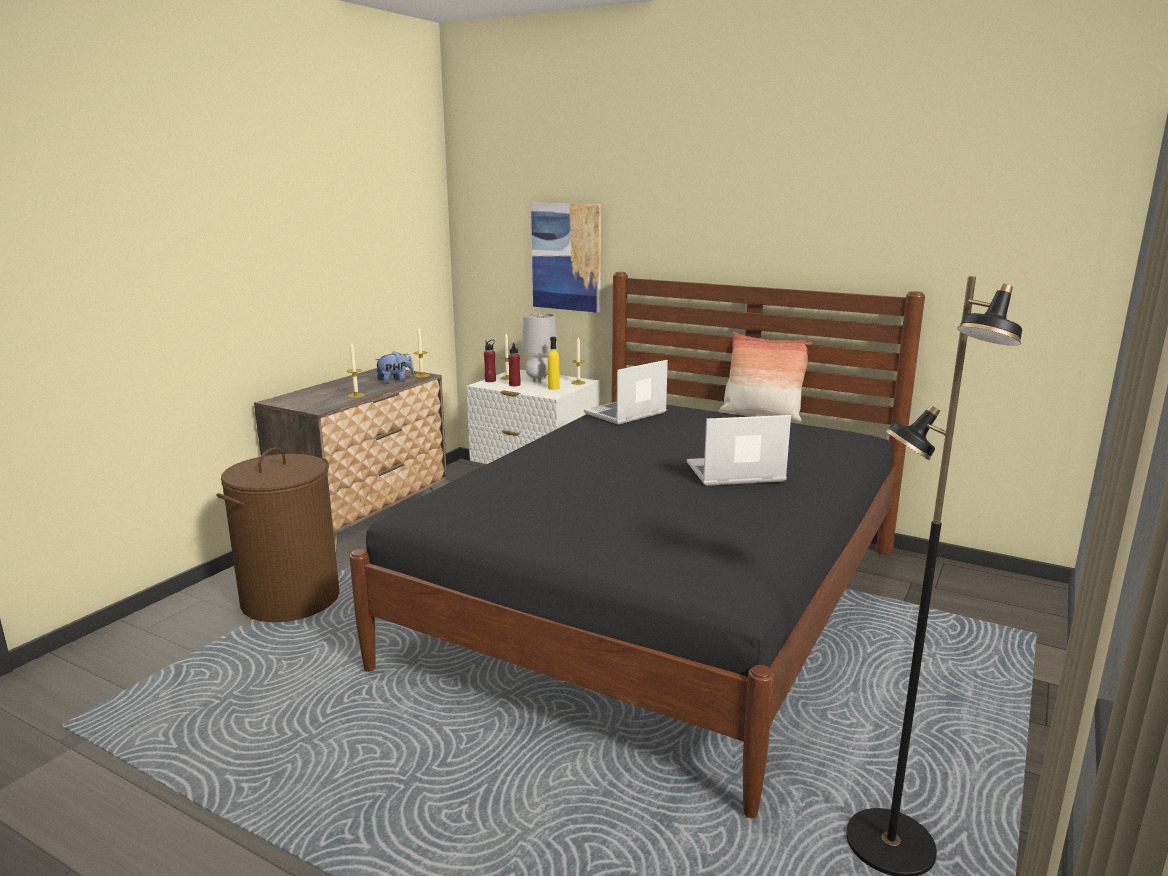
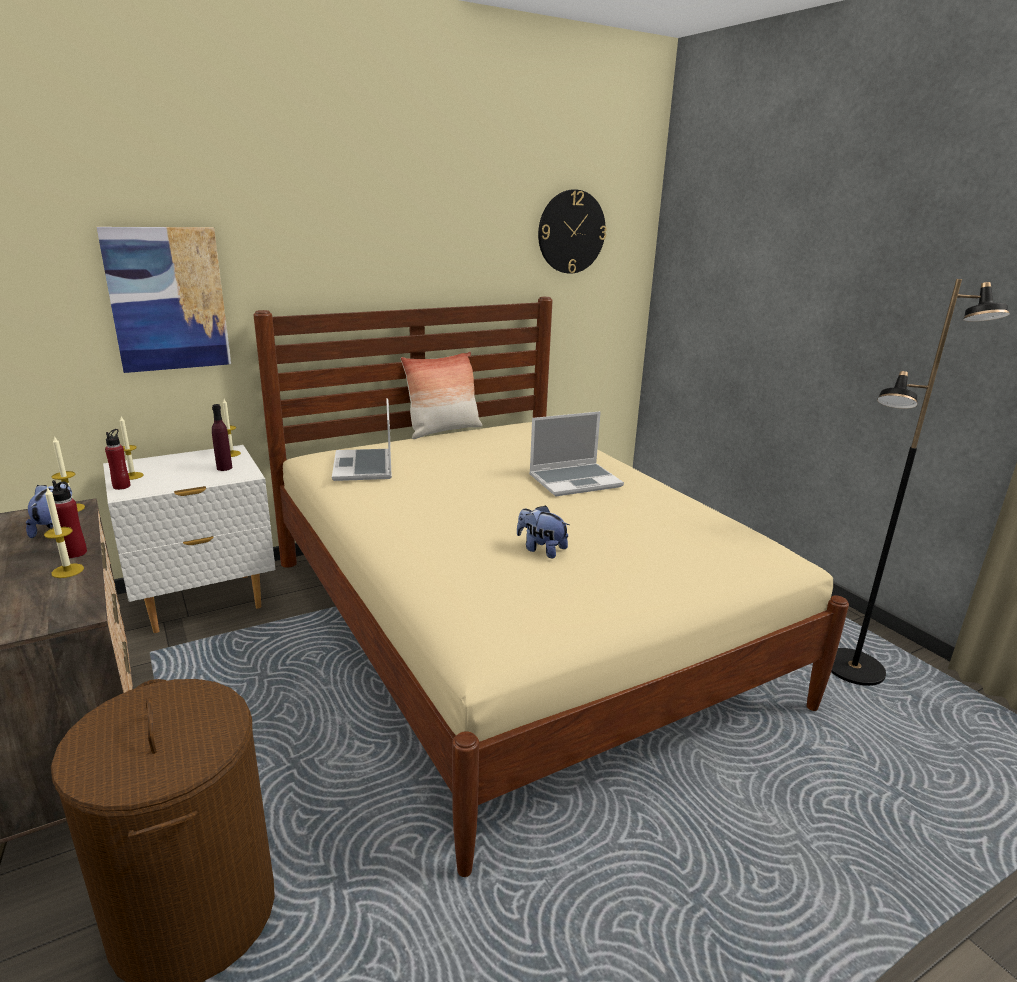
camera: 60 degrees left, 5 degrees up
(514, 385) = (168, 480): red bottle -> red bottle (75, 553)
(540, 380) = (182, 465): grey table lamp -> none
(553, 388) = (224, 468): yellow bottle -> purple bottle
(571, 490) = (541, 549): none -> plush toy
(661, 603) = (512, 626): black bed -> beige bed
(734, 473) = (575, 481): laptop -> laptop turned 135 degrees counterclockwise
(974, 217) = (571, 232): none -> wall clock

